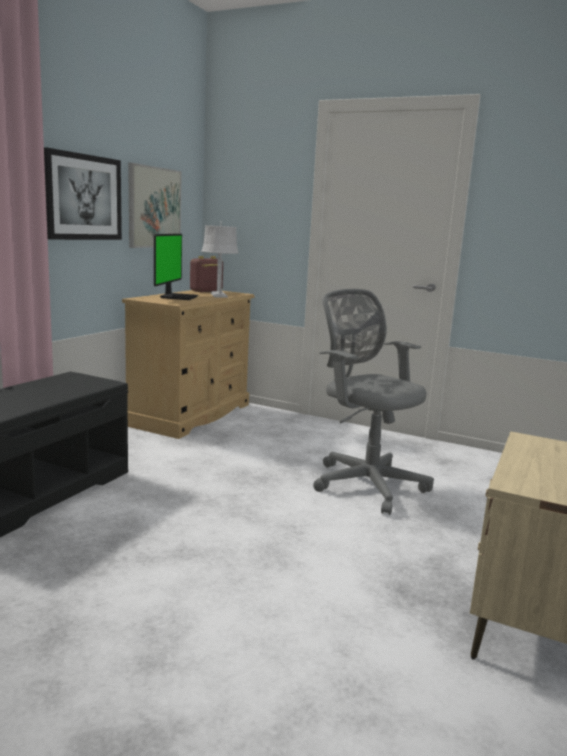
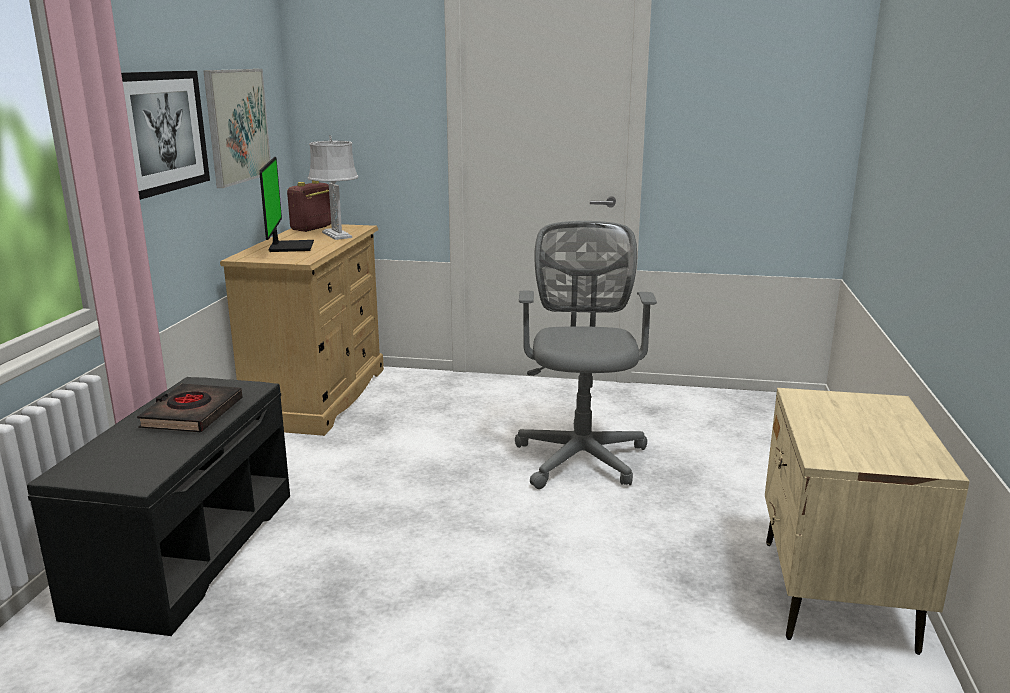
camera: 15 degrees left, 5 degrees up
(50, 391) = (192, 414): none -> black book
(365, 483) = (581, 455): grey office chair -> grey office chair turned 60 degrees clockwise

